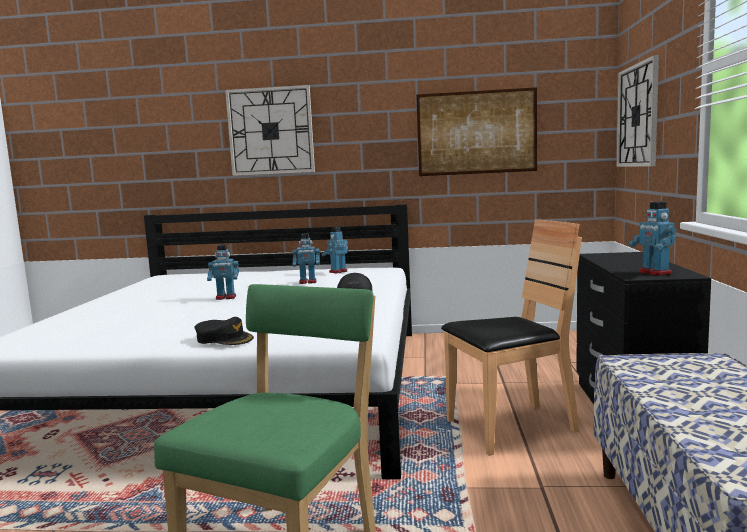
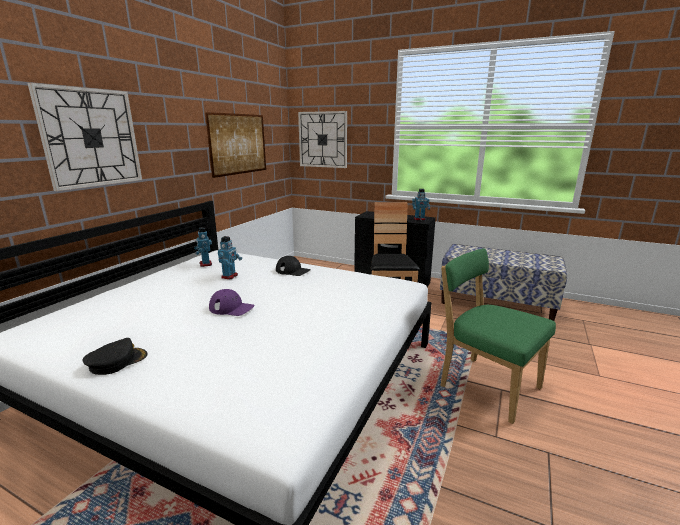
camera: 70 degrees left, 10 degrees up
(224, 339) = (374, 316): black cap -> black cap (117, 361)
(226, 297) = (231, 308): toy robot -> purple cap

